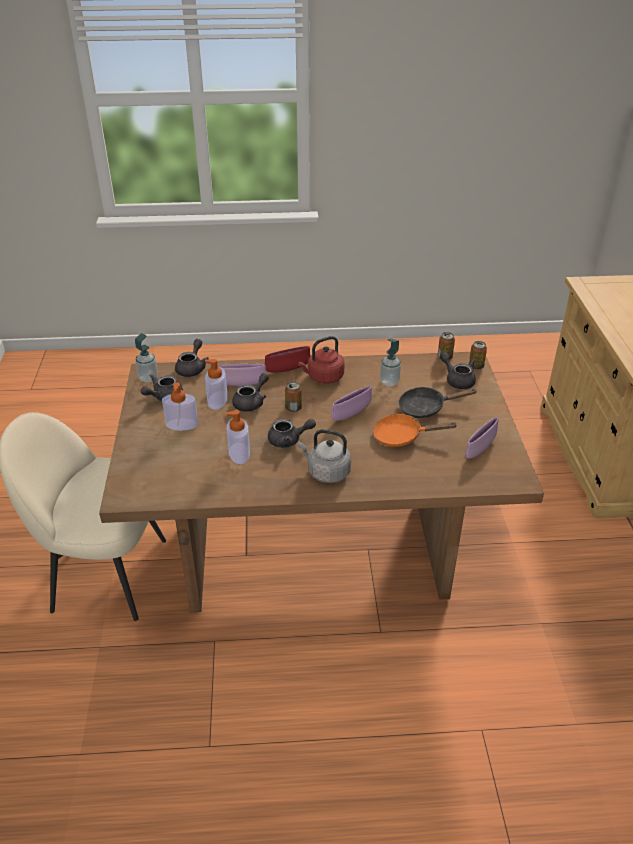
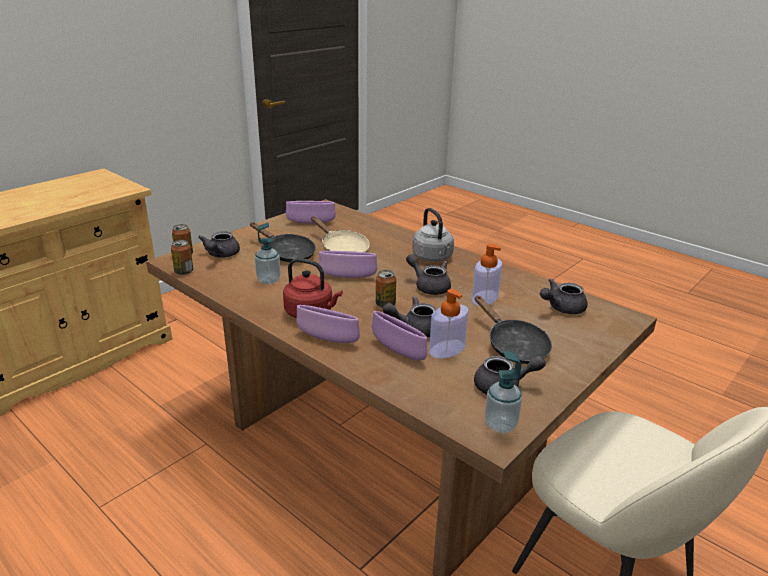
camera: 135 degrees left, 10 degrees down
(182, 424) = (513, 346): soap dispenser -> black frying pan
(192, 368) = (427, 404): grey teapot -> grey teapot (561, 308)
(287, 369) = (327, 339): red bowl -> purple bowl
(402, 436) = (342, 249): orange frying pan -> beige frying pan

